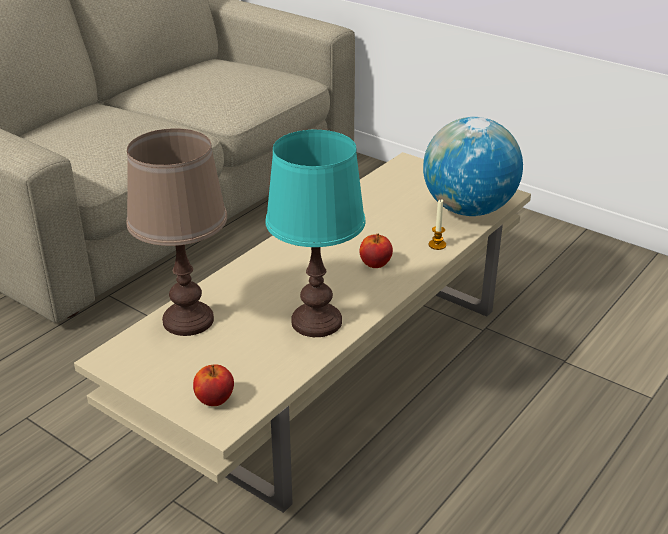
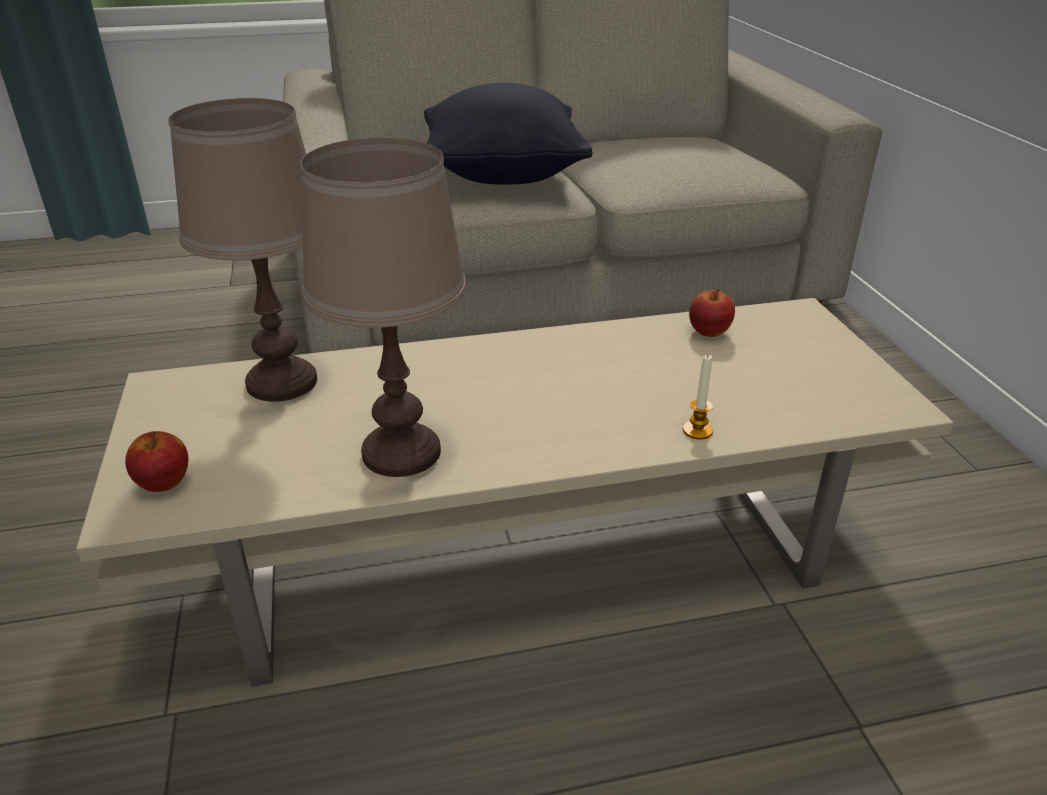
camera: 40 degrees right, 0 degrees up
(134, 132) = (503, 175): none -> black pillow
(316, 322) = (400, 452): turquoise table lamp -> brown table lamp
(375, 264) = (576, 417): apple -> apple (709, 332)
(468, 209) = (812, 403): globe -> none

